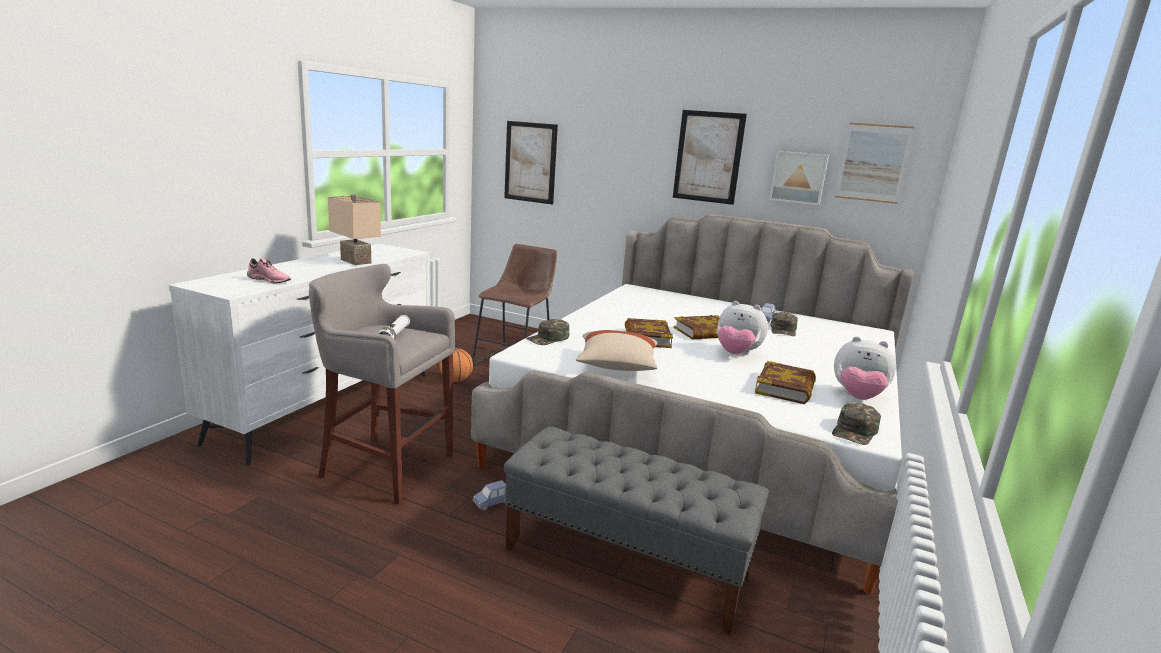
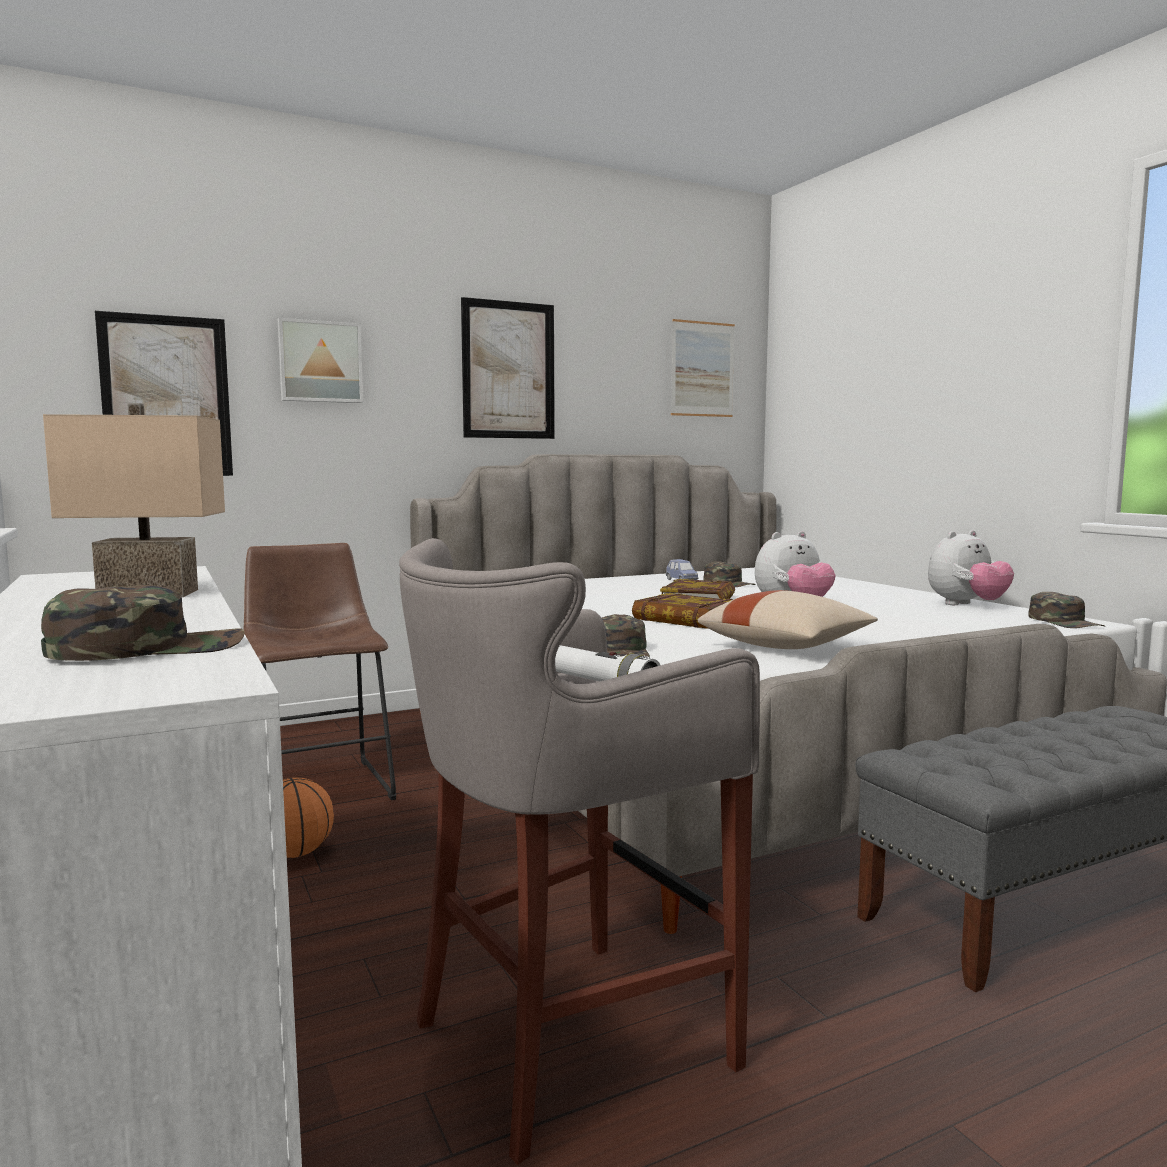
camera: 50 degrees left, 10 degrees down
(270, 280) = (148, 648): pink shoe -> green cap
(492, 503) = (813, 958): blue toy car -> none
(785, 388) = (923, 615): book -> none
(798, 177) = (628, 393): picture -> picture (320, 362)

